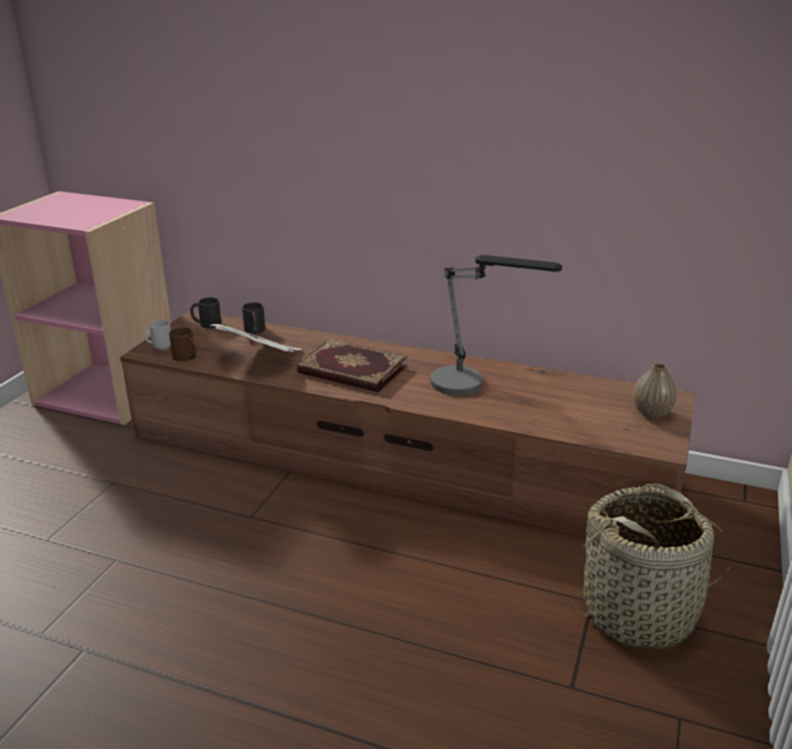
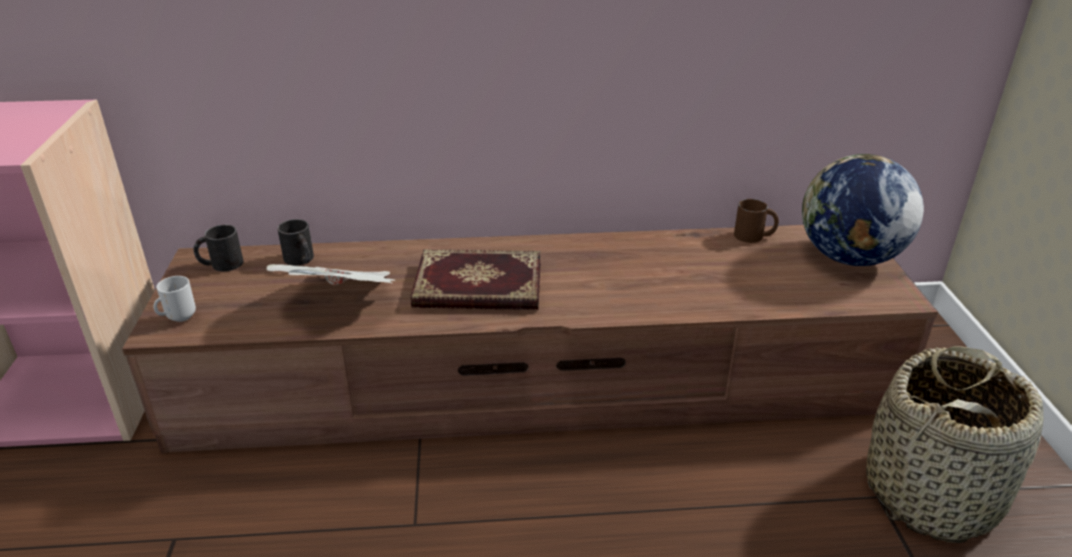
camera: 25 degrees left, 5 degrees up
(187, 357) = (232, 324): brown mug -> brown mug (754, 236)
(471, 386) = (638, 272): table lamp -> none
(651, 413) = (848, 258): vase -> globe

